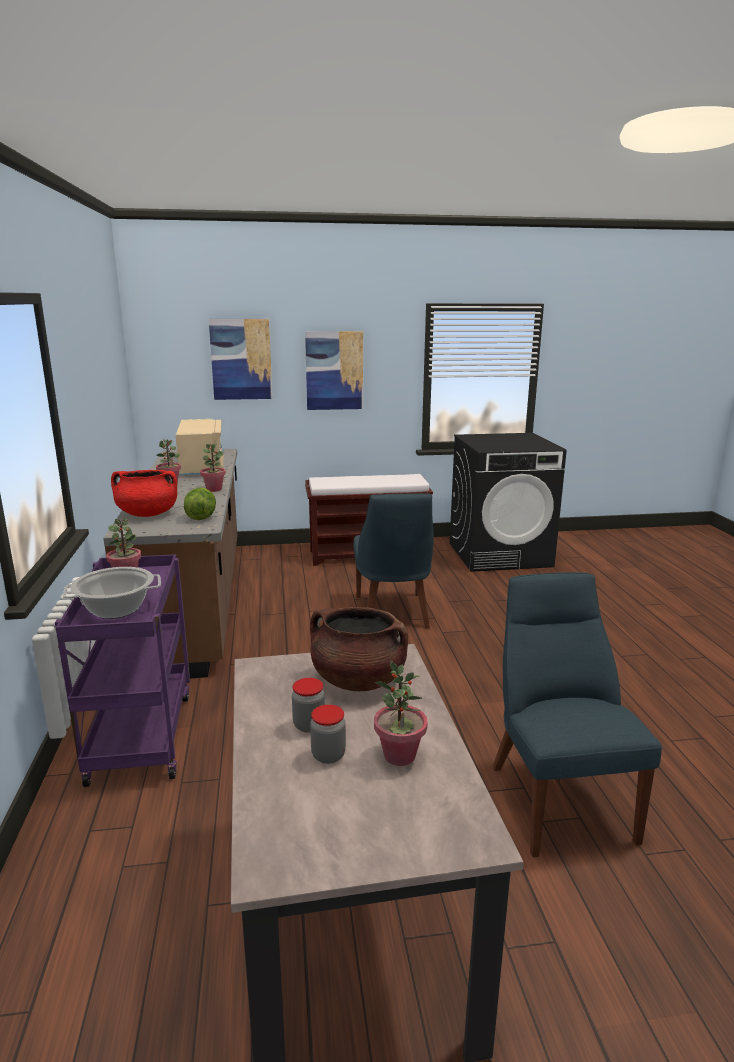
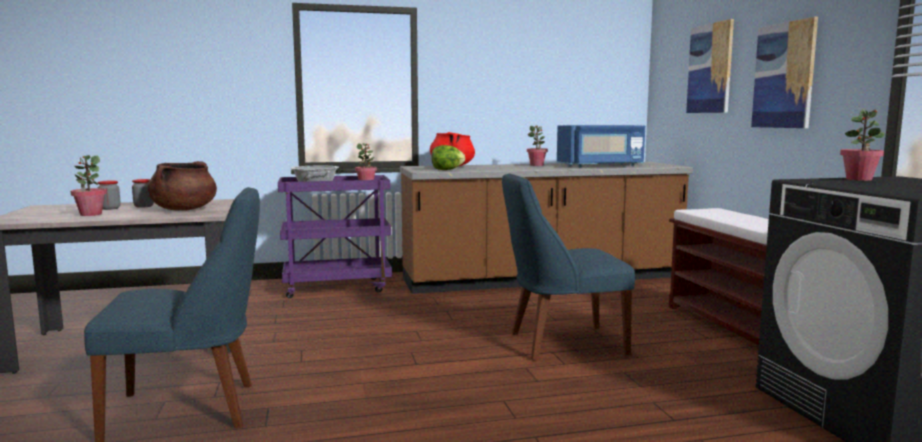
camera: 85 degrees right, 10 degrees down
(202, 467) = (600, 166): beige microwave -> blue microwave
(214, 489) = (528, 169): potted plant -> potted plant (859, 179)

